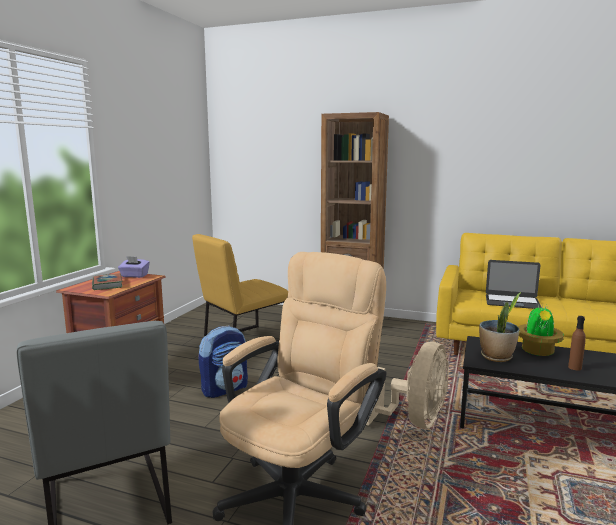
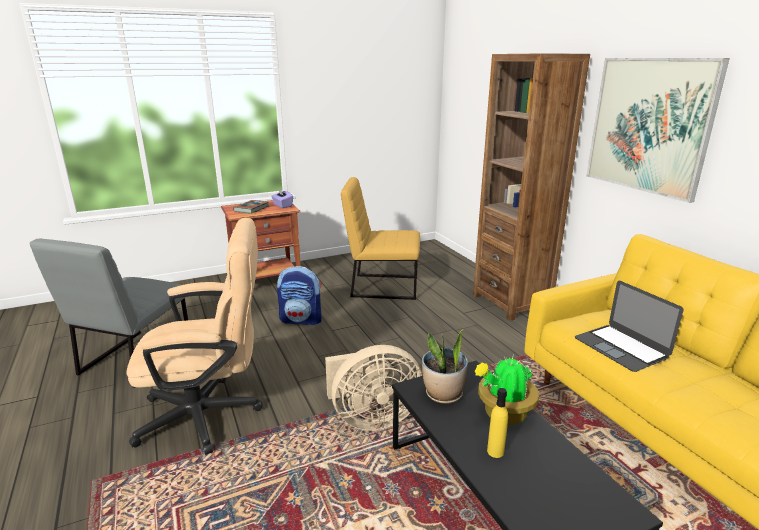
camera: 45 degrees right, 10 degrees up
(446, 161) = (649, 125): none -> picture
(574, 367) = (495, 451): brown bottle -> yellow bottle

